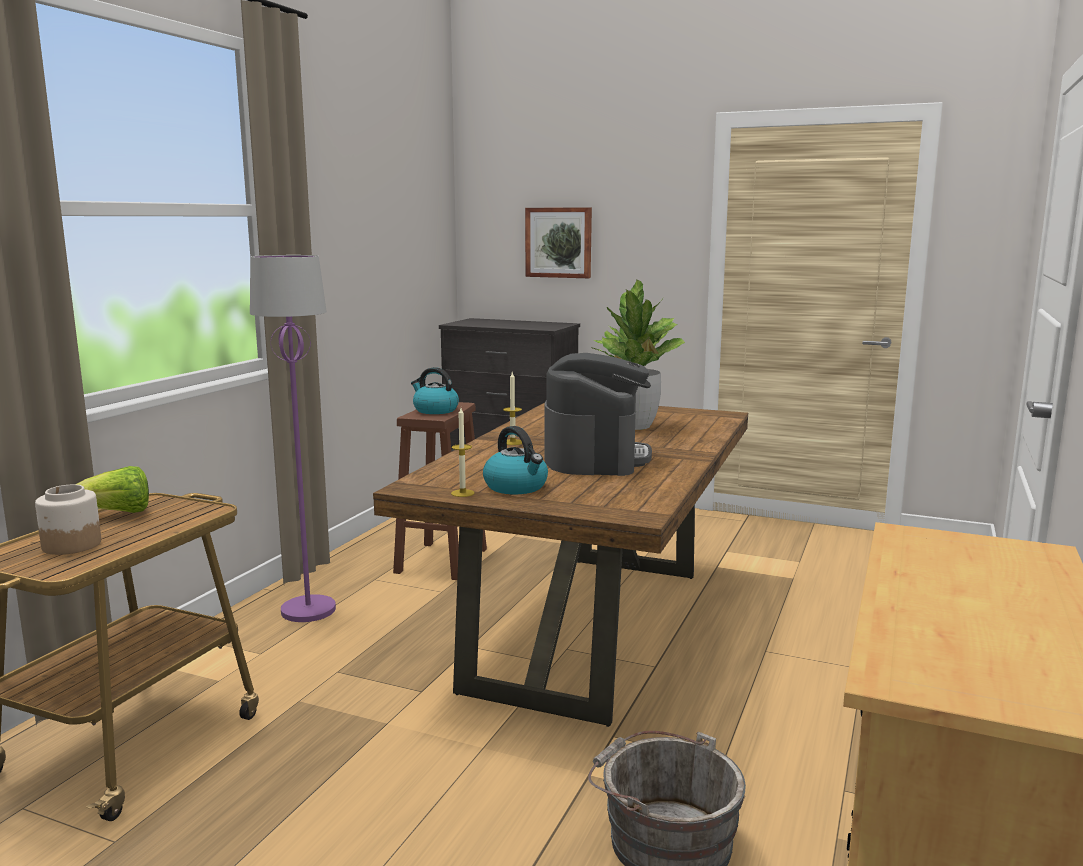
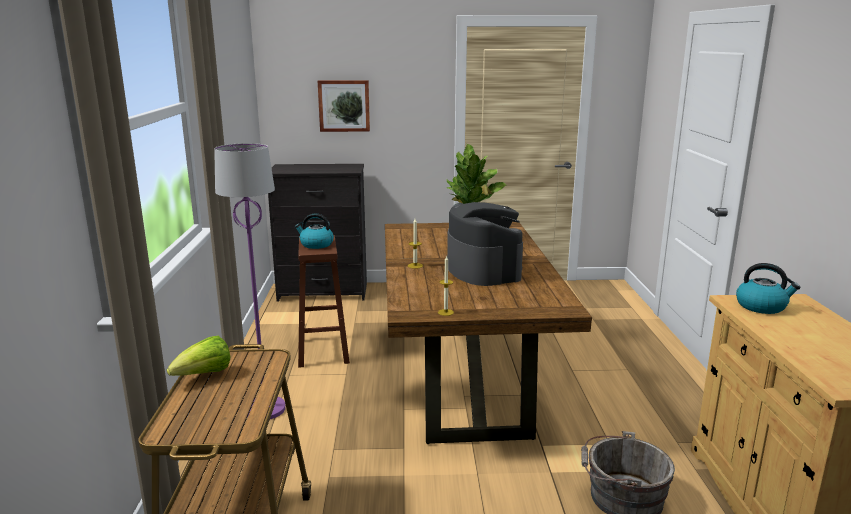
camera: 25 degrees left, 5 degrees up
(71, 545) = (211, 409): jar -> none
(516, 487) = (471, 301): kettle -> kettle (761, 306)

